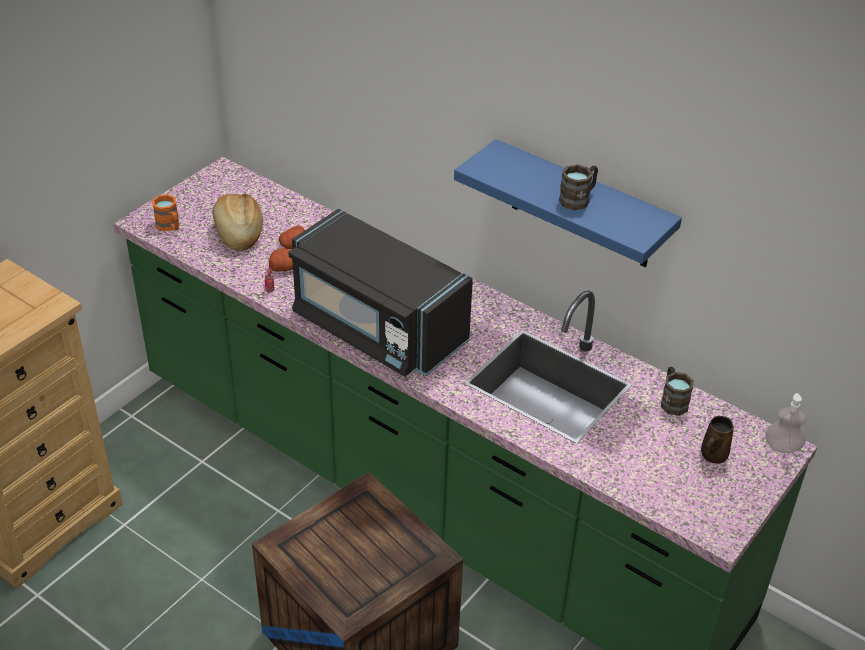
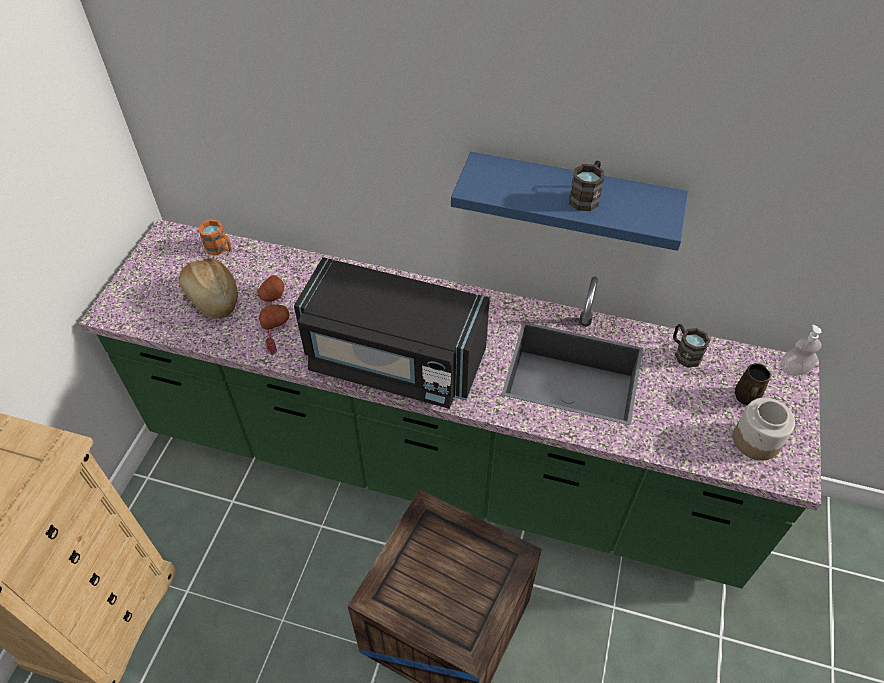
camera: 20 degrees left, 10 degrees up
(170, 226) = (140, 310): orange mug -> orange mug (220, 249)
(699, 493) = (756, 440): none -> jar

